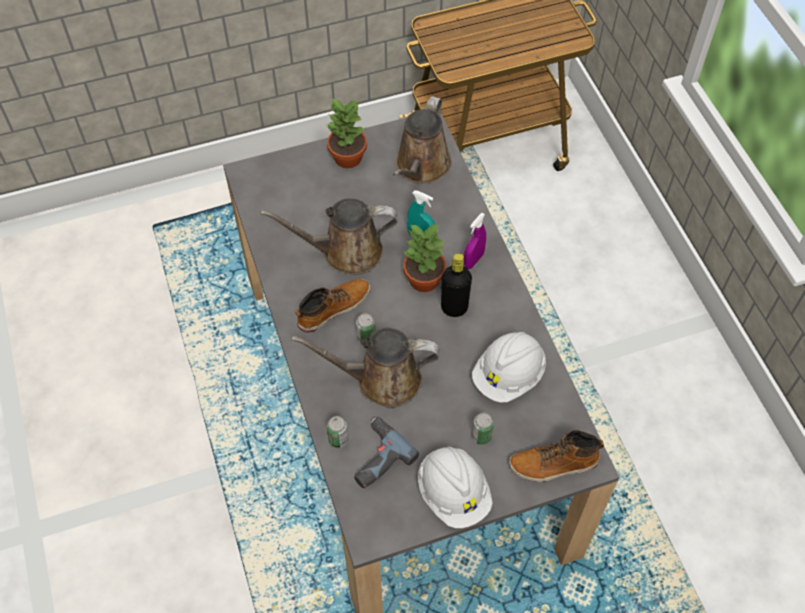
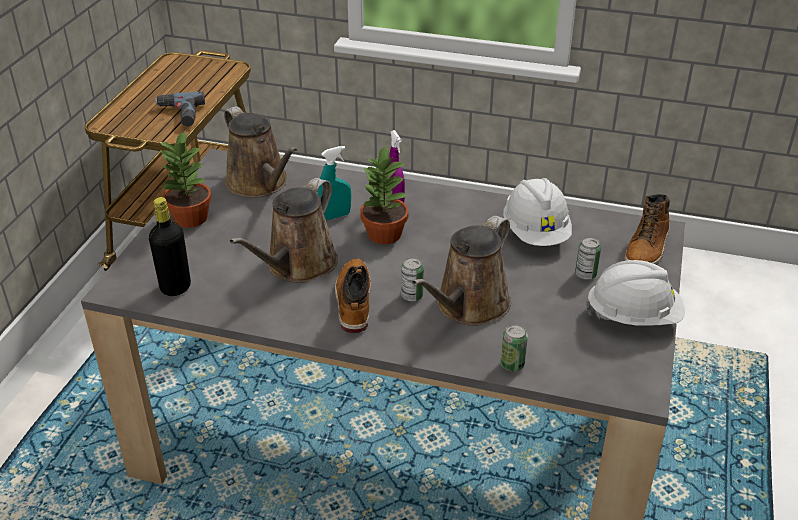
camera: 55 degrees left, 20 degrees down
(375, 457) = (553, 348): power drill -> power drill (179, 115)
(454, 308) = (434, 231): black bottle -> black bottle (175, 287)

